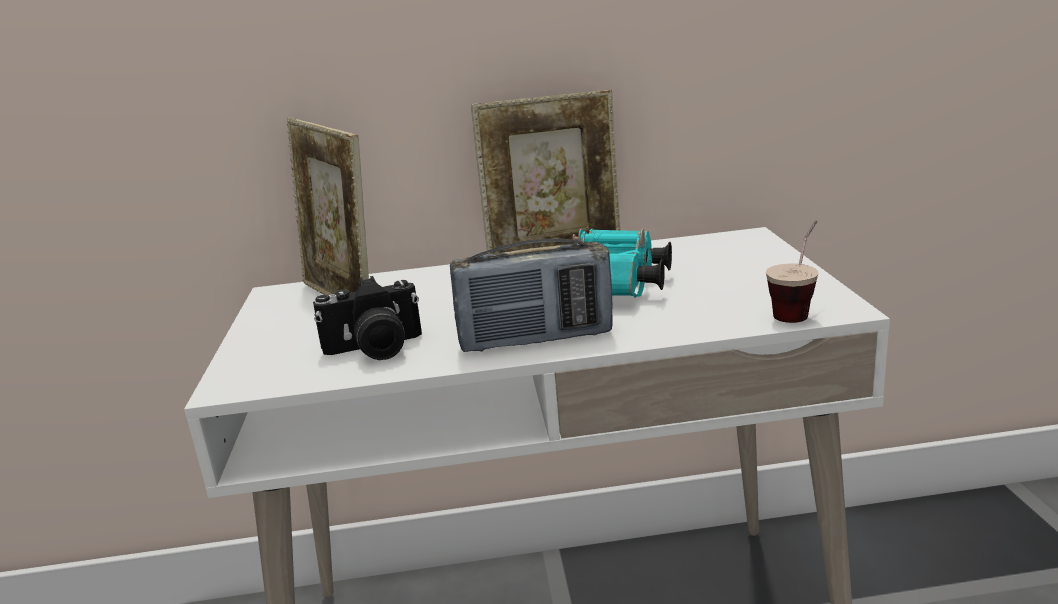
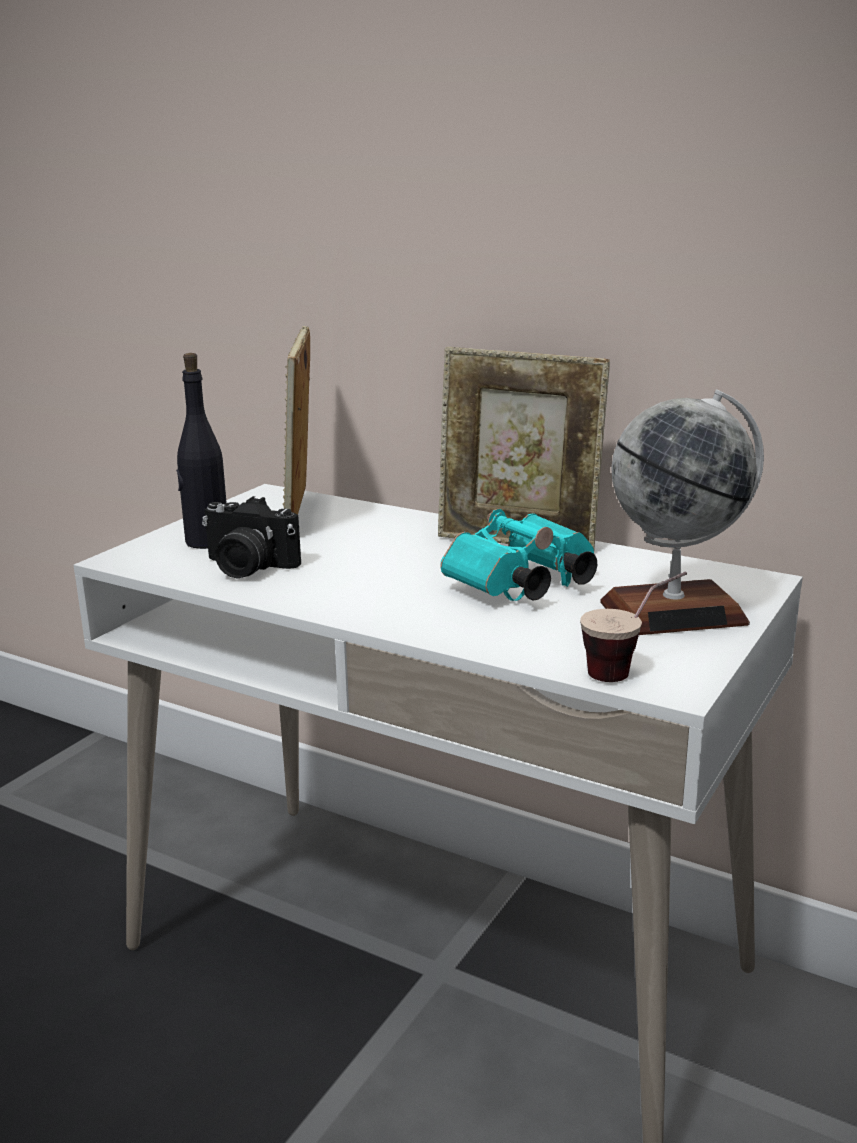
camera: 35 degrees right, 0 degrees up
(293, 344) = (206, 542): none -> black bottle
(536, 339) = (365, 605): radio -> none
(745, 269) = (673, 612): none -> globe

